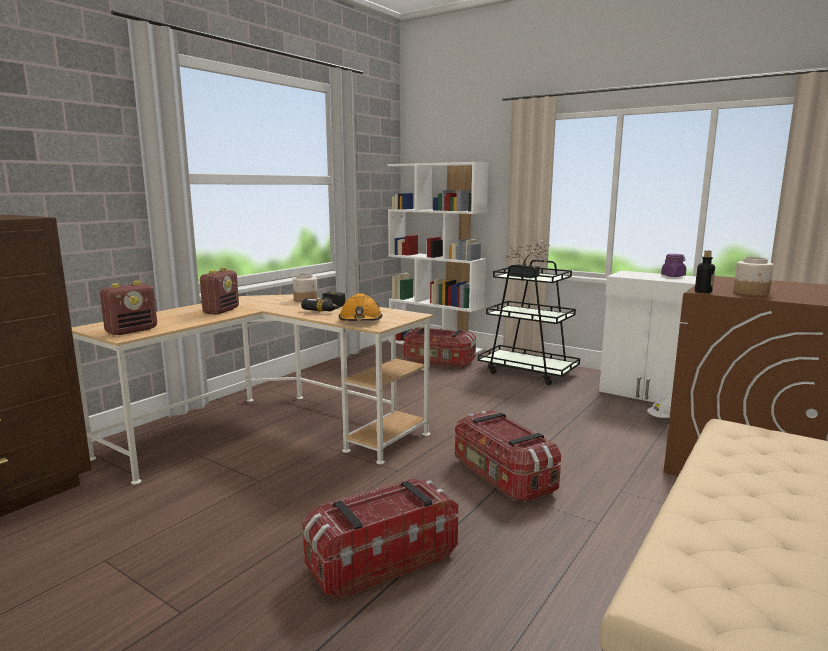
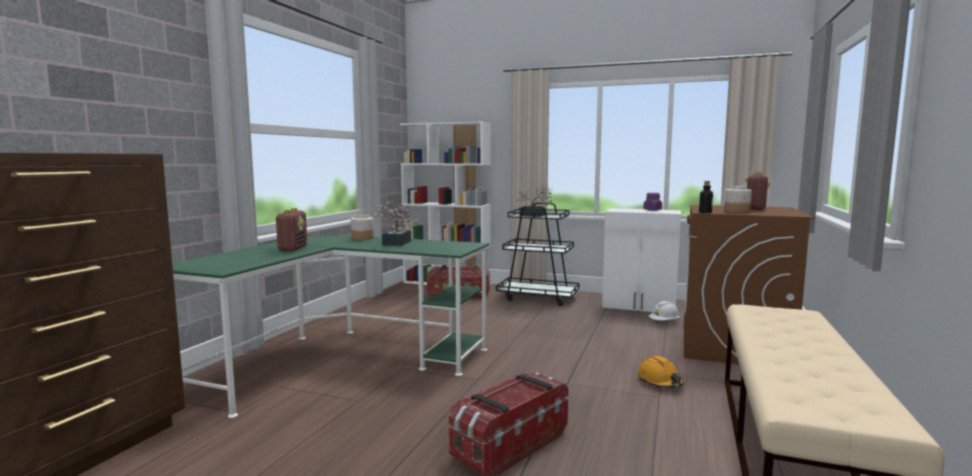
camera: 15 degrees left, 5 degrees down
(132, 331) = (224, 266): radio -> radio (755, 208)
(269, 430) = (339, 361): beige desk -> green desk
(330, 309) = (395, 243): power drill -> potted plant
(360, 320) = (433, 249): orange hard hat -> orange hard hat (660, 382)
(502, 477) = (567, 374): storage box -> none

